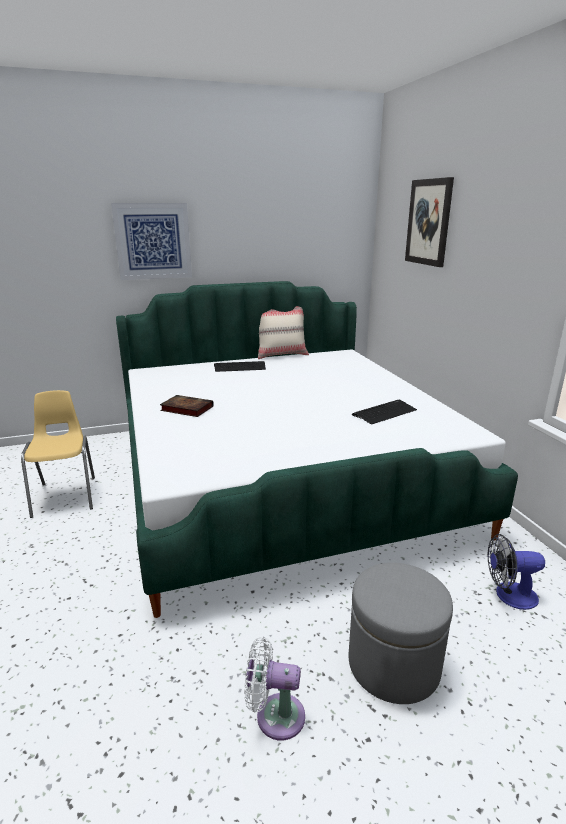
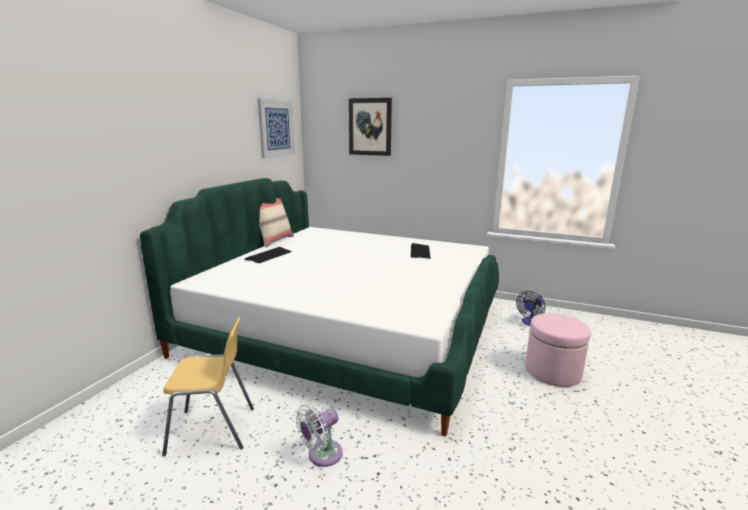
camera: 50 degrees left, 5 degrees down
(66, 496) = (213, 430): yellow chair -> yellow chair turned 150 degrees clockwise
(153, 241) = (165, 147): picture -> picture (276, 128)
(185, 409) = (311, 289): book -> none
(275, 715) = (565, 422): white fan -> white fan (322, 455)
(393, 664) = (552, 371): grey ottoman -> pink ottoman

